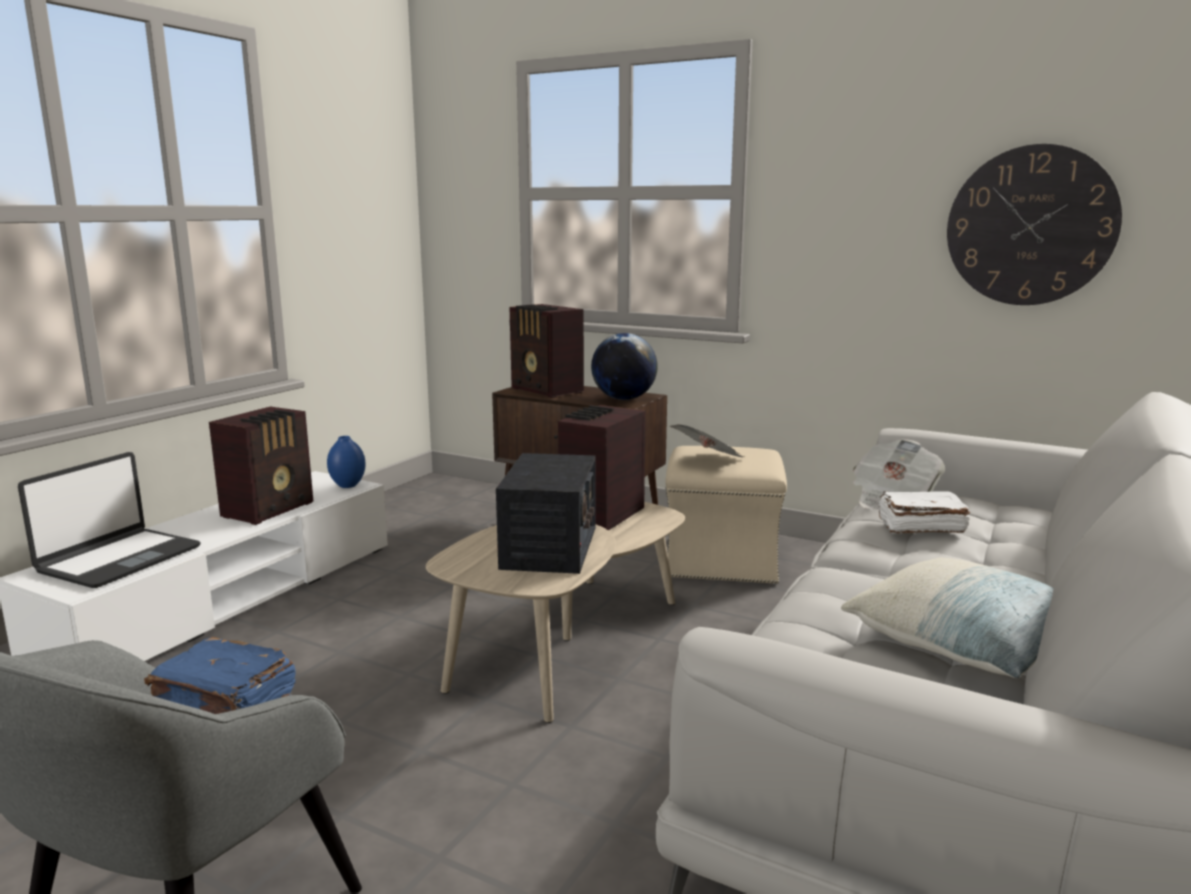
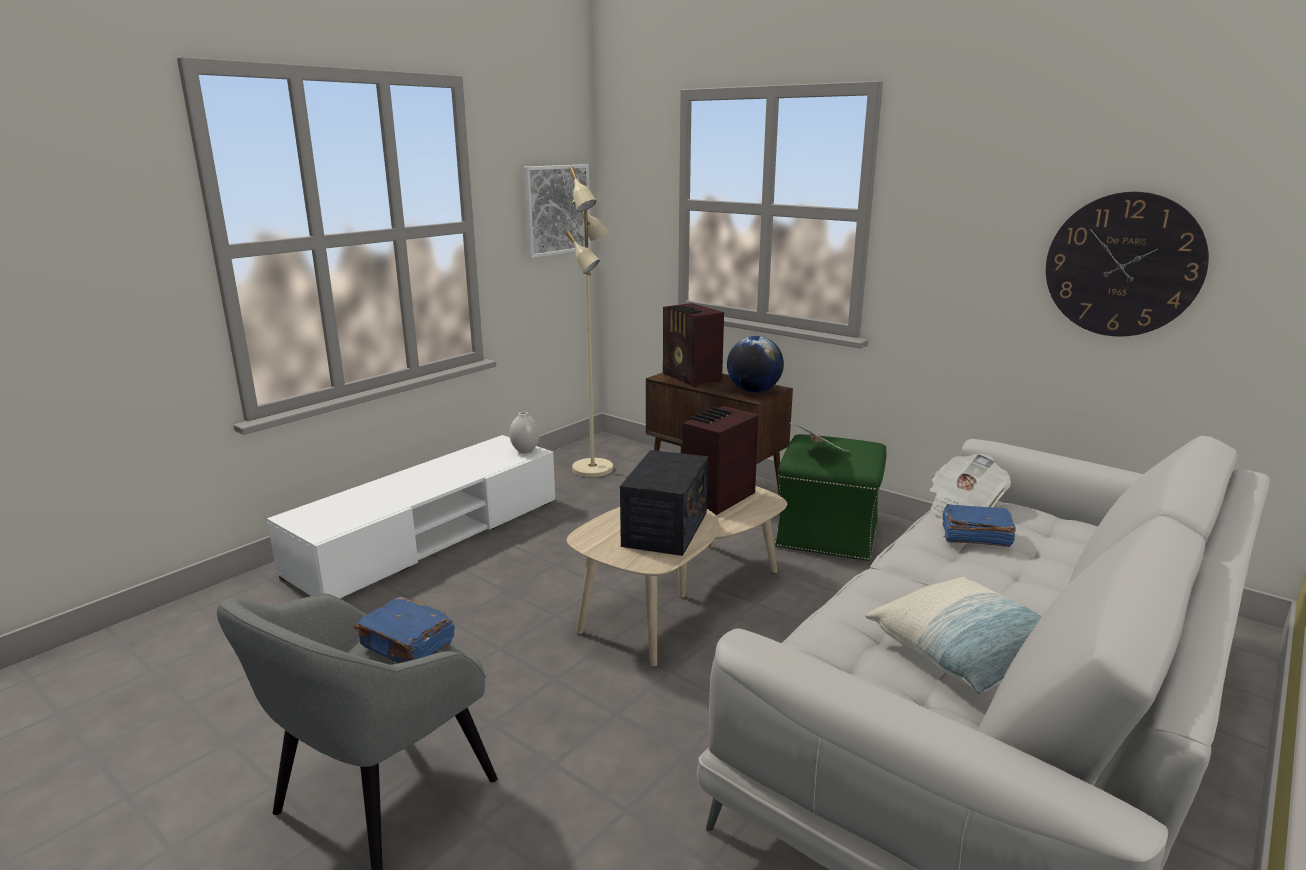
camera: 10 degrees right, 5 degrees up
(119, 559) = (350, 508): laptop -> none
(270, 509) = (463, 470): radio -> none
(348, 485) = (525, 451): blue vase -> white vase
(371, 202) = (556, 210): none -> picture
(430, 511) = (594, 469): none -> beige floor lamp
(722, 561) = (827, 535): beige ottoman -> green ottoman
(919, 527) = (974, 537): white book -> blue book

